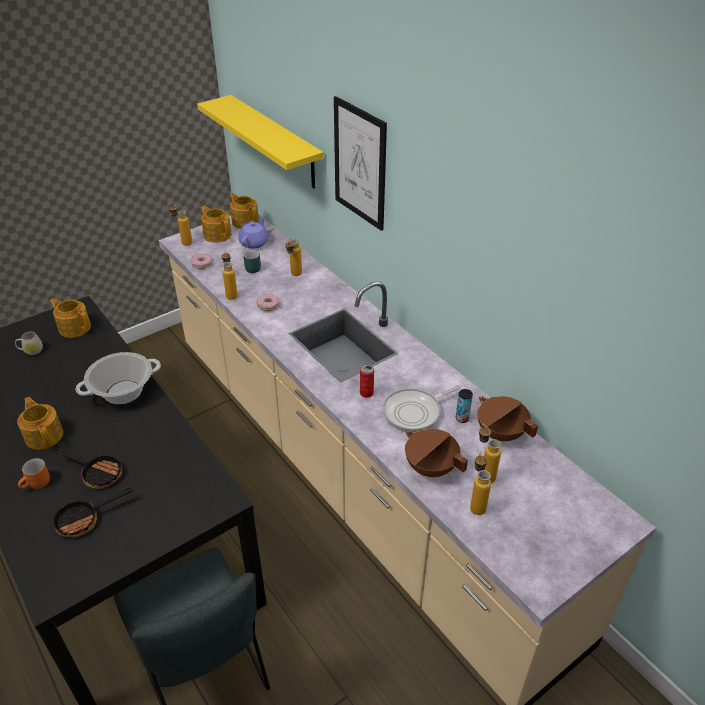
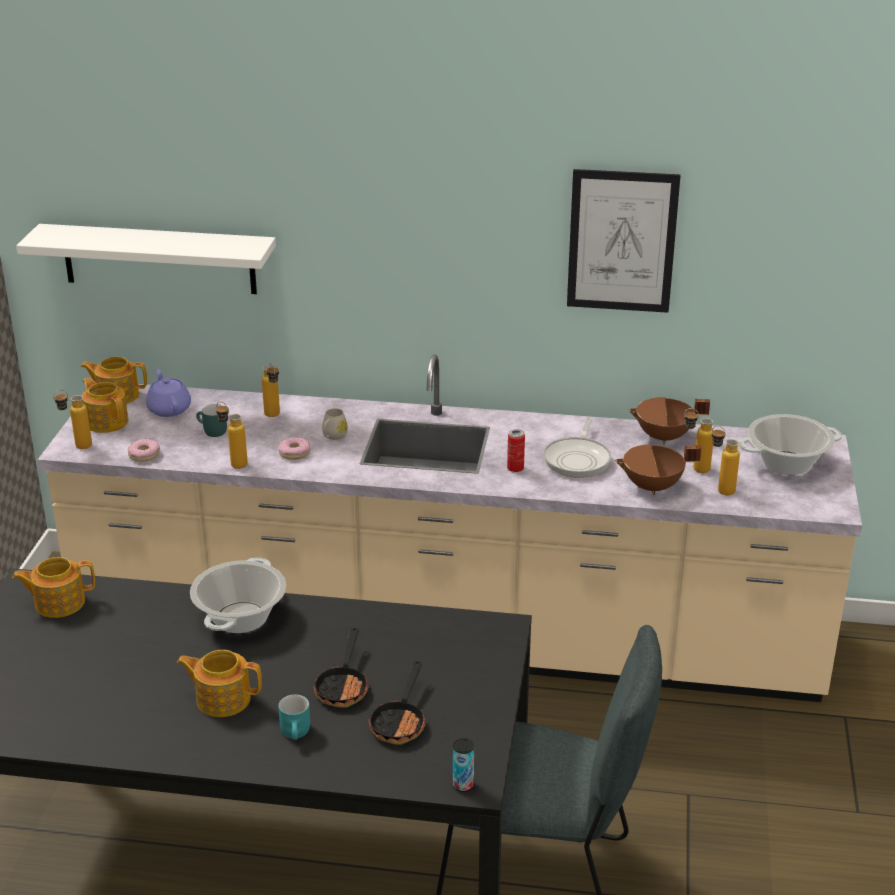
camera: 45 degrees left, 10 degrees down
(31, 351) = (46, 650): white mug -> white mug (333, 436)
(37, 484) = (297, 733): orange mug -> turquoise mug
(97, 473) = (343, 686): frying pan -> frying pan turned 120 degrees clockwise
(217, 234) = (107, 421): teapot -> teapot turned 45 degrees clockwise
(275, 142) = (159, 259): yellow shelf -> white shelf
(360, 164) = (353, 228): picture -> picture (622, 241)
(462, 418) = (620, 443): can -> can (463, 785)
(563, 518) = (786, 463): none -> cooking pot

